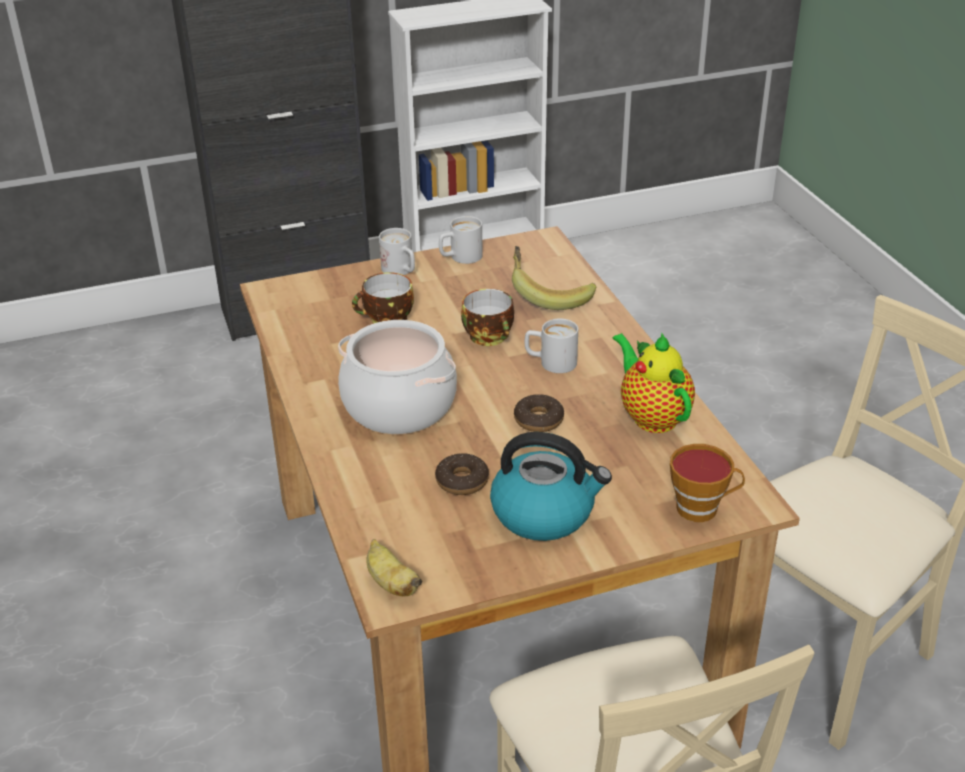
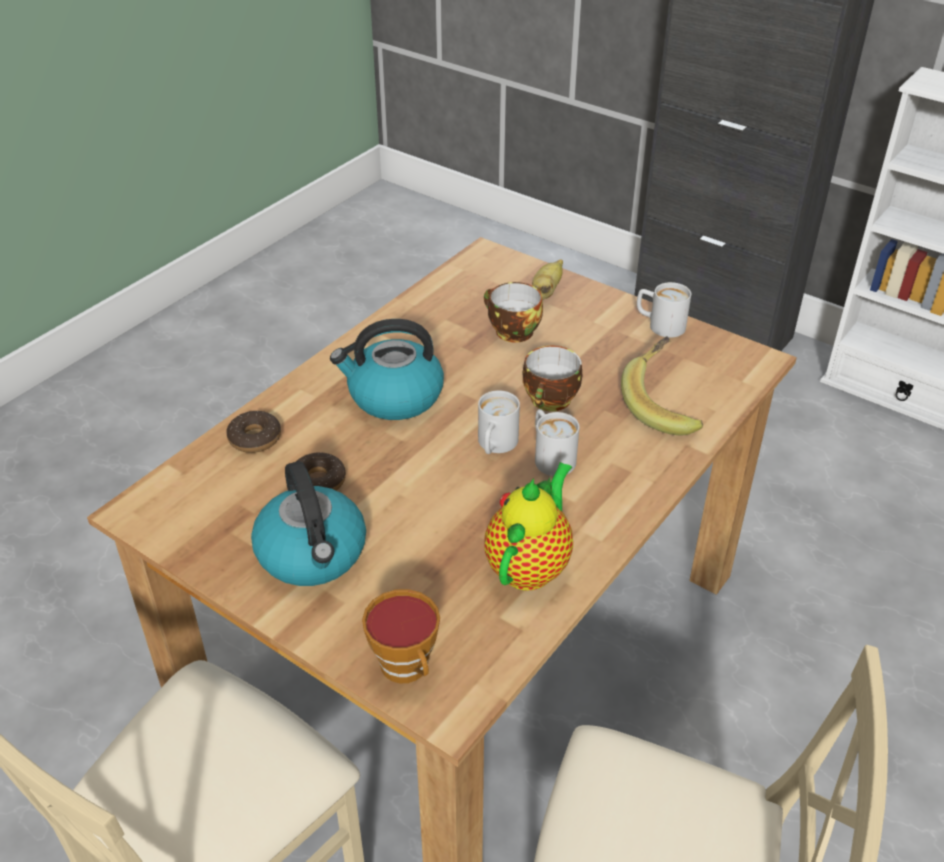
camera: 55 degrees right, 5 degrees up
(391, 583) = (152, 503): banana -> banana (547, 291)
(400, 405) = (394, 397): cooking pot -> kettle
(401, 271) = (596, 303): white mug -> white mug (495, 446)
(538, 420) = (450, 489): donut -> donut (255, 438)

